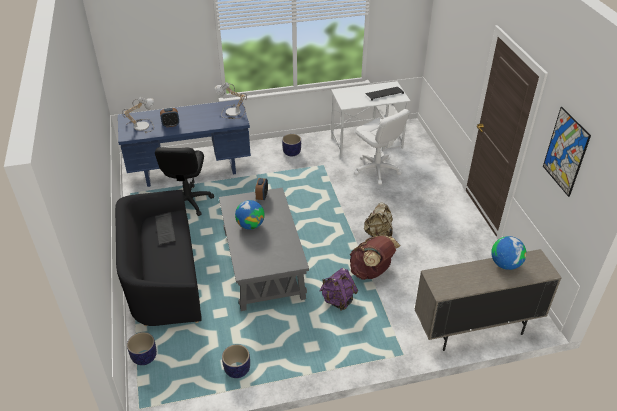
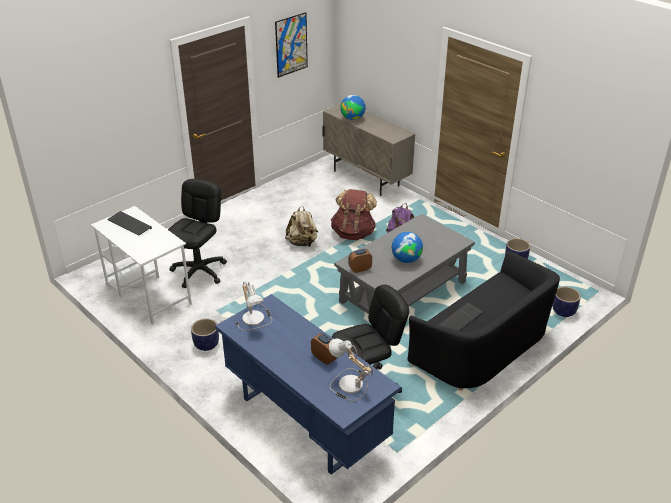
camera: 120 degrees left, 5 degrees down
(377, 170) = (199, 271): white office chair -> black office chair

